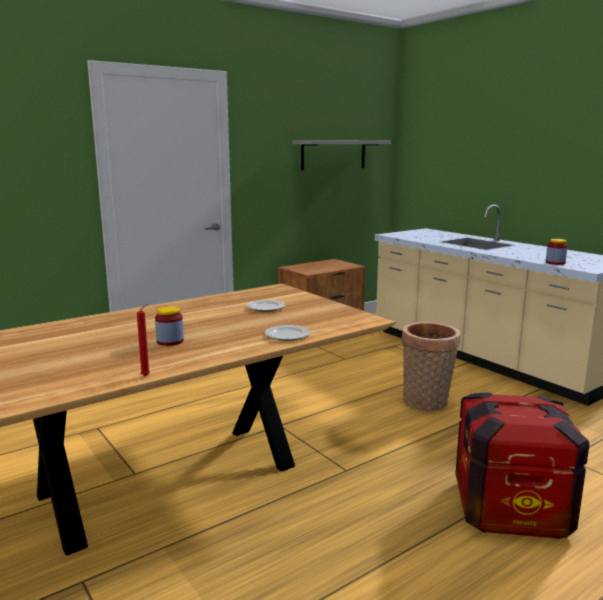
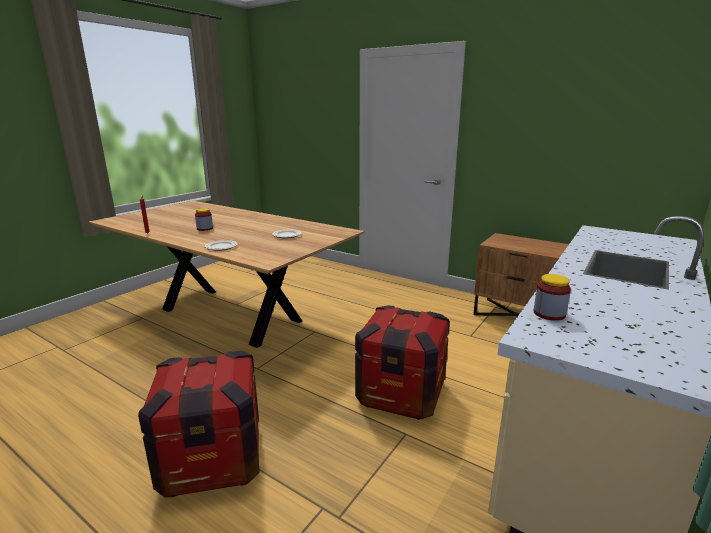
camera: 70 degrees right, 5 degrees up
(333, 154) = (594, 123): grey shelf -> none
(426, 404) = (401, 393): basket -> crate

